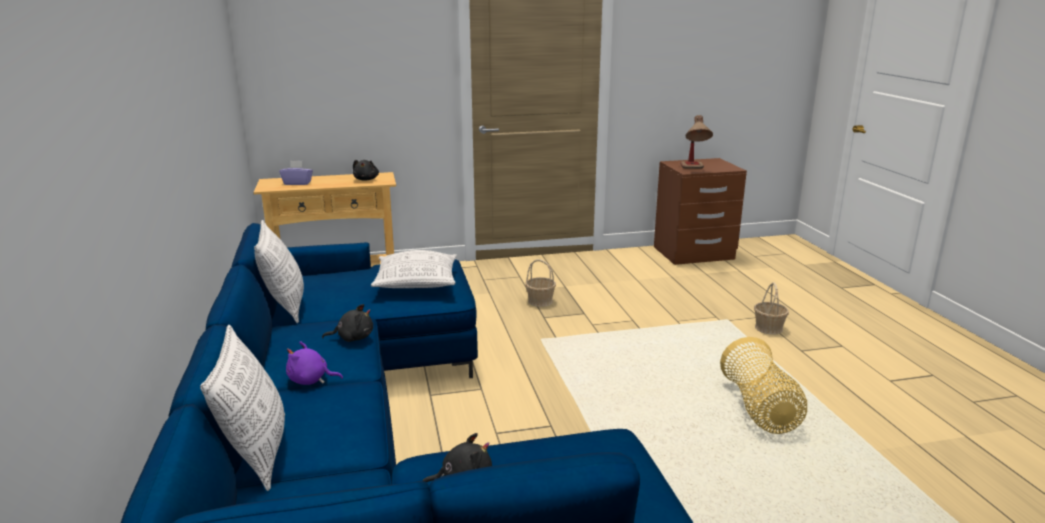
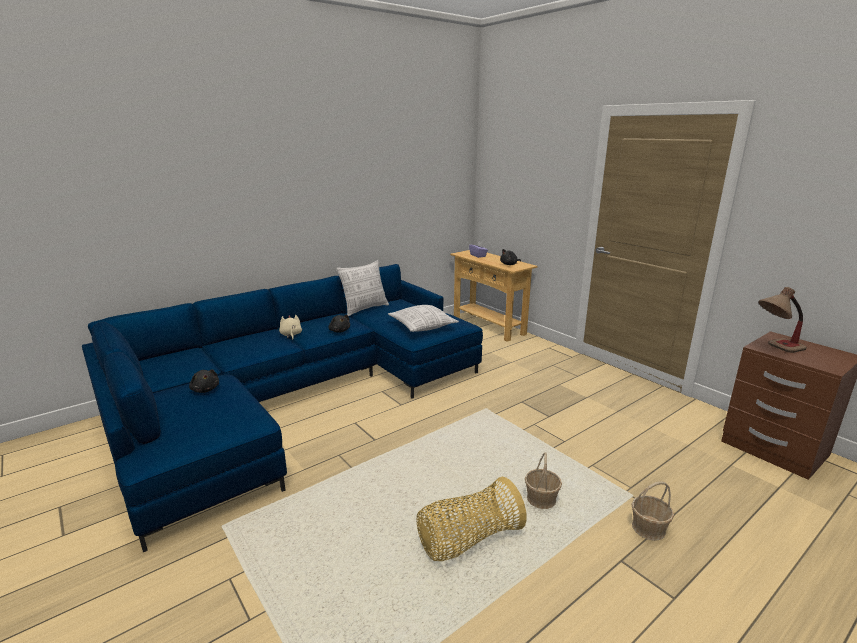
camera: 65 degrees right, 0 degrees up
(257, 453) = (222, 343): pillow -> none
(311, 380) = (291, 335): purple plush toy -> beige plush toy
(540, 301) = (546, 394): basket -> basket (541, 499)

